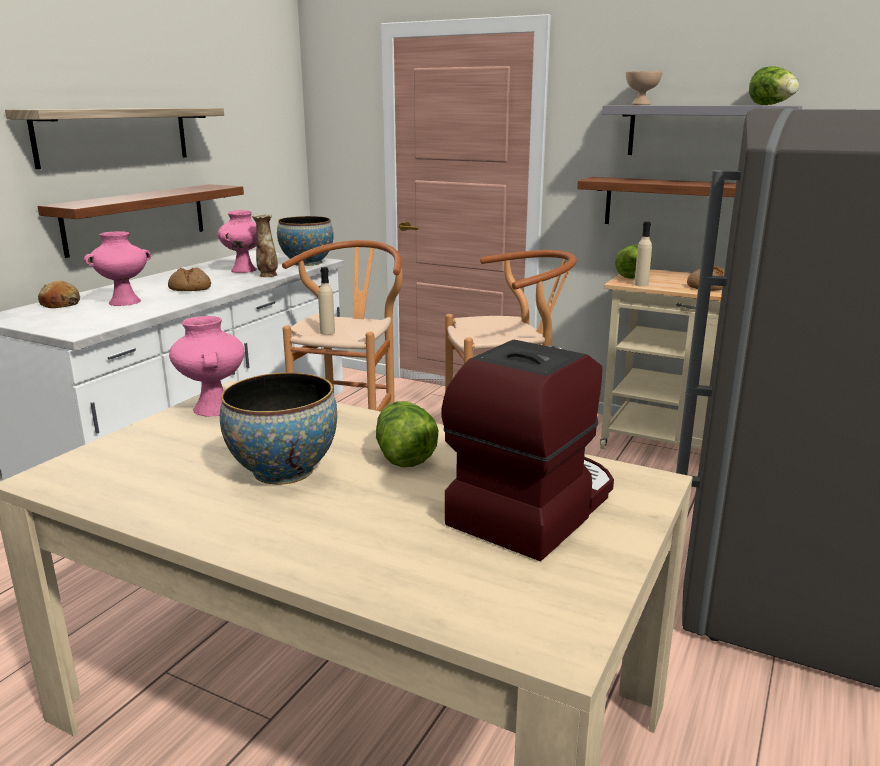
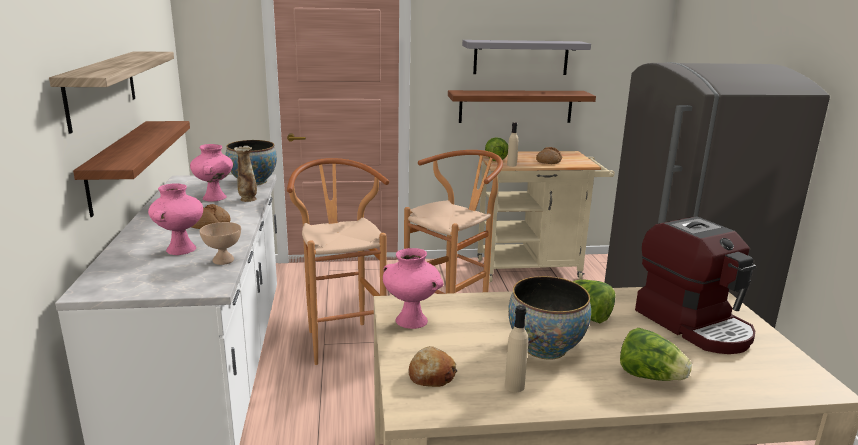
camera: 35 degrees left, 0 degrees up
(60, 304) = (119, 264): bread -> bread (431, 375)
(327, 332) = (338, 239): beige bottle -> beige bottle (514, 386)
(532, 507) = (694, 324): coffee machine -> coffee machine turned 150 degrees clockwise
(641, 104) = (487, 40): beige bowl -> beige bowl (224, 260)
(772, 105) = (569, 42): lettuce -> lettuce (649, 376)

